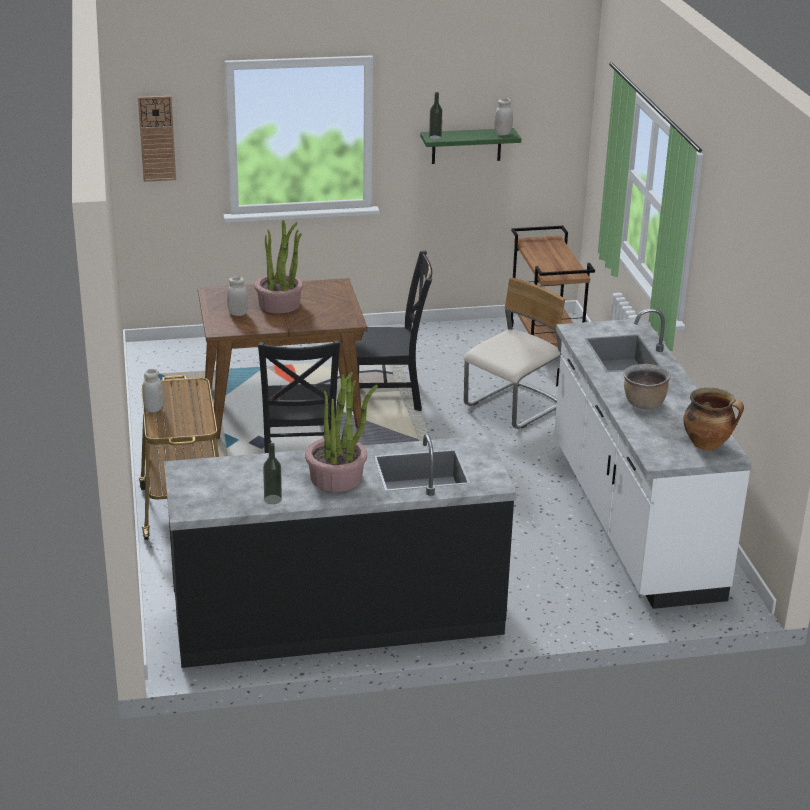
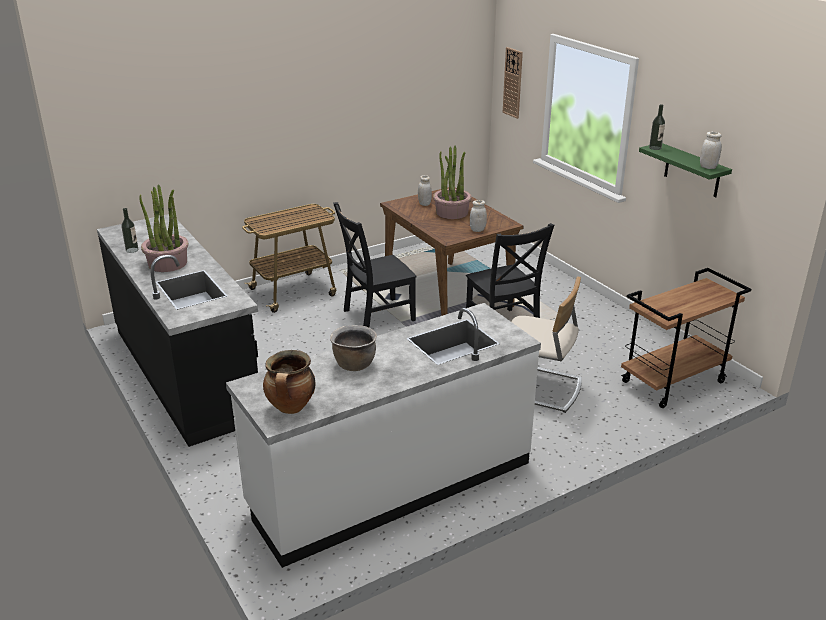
camera: 70 degrees right, 0 degrees up
(153, 409) = (282, 212): white jar -> white jar (477, 230)

